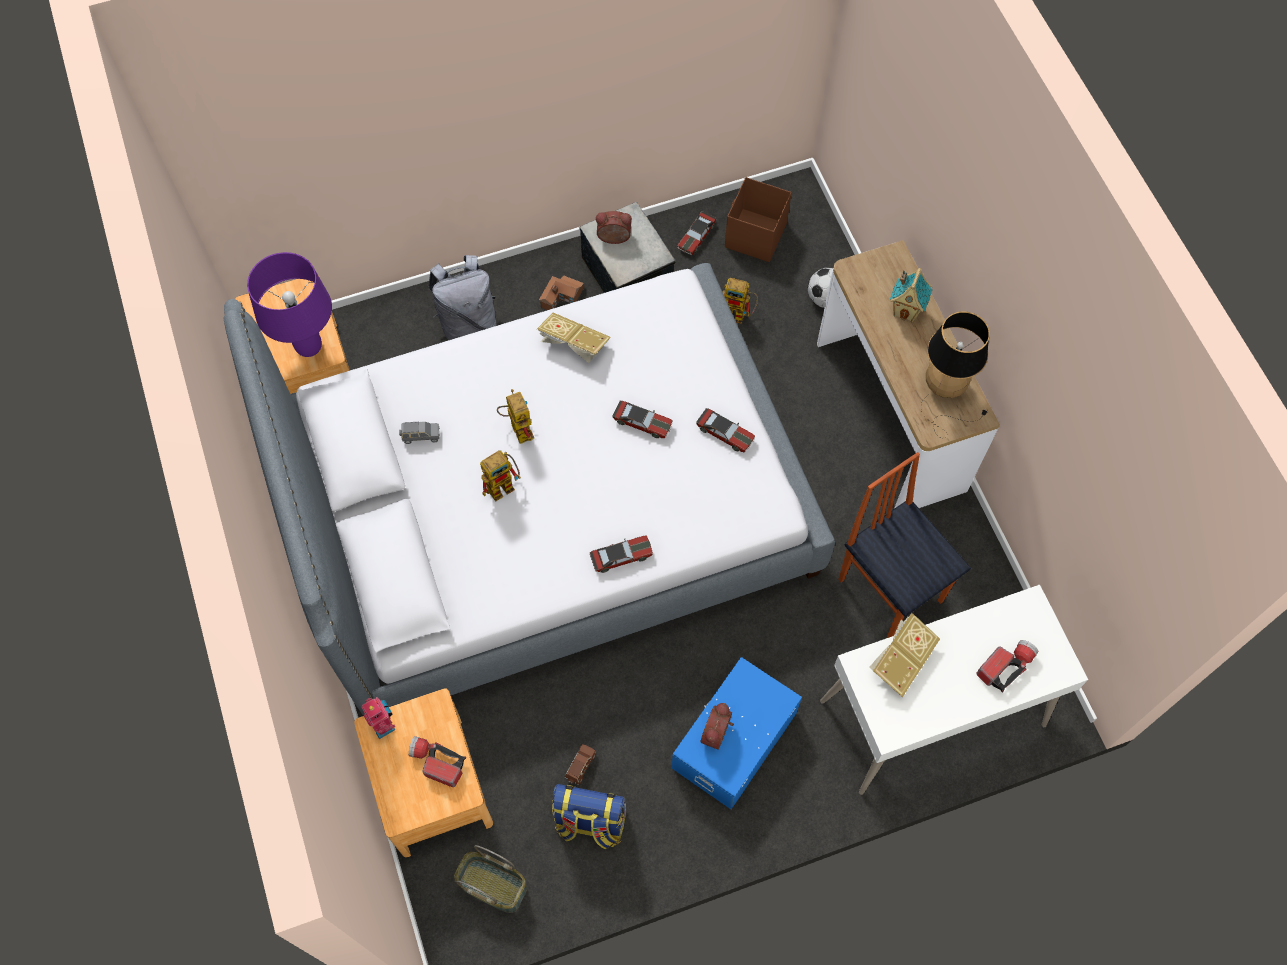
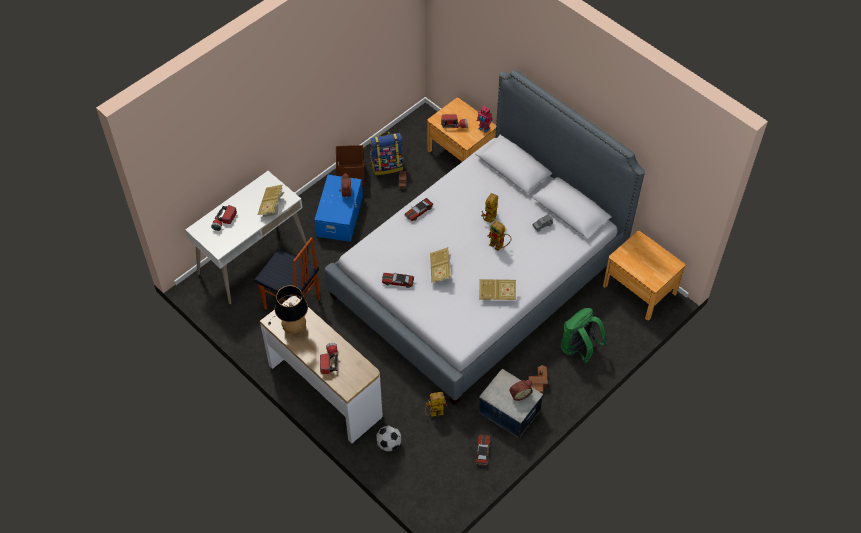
camera: 155 degrees right, 10 degrees down
(309, 348) = (630, 255): purple table lamp -> none
(467, 321) = (579, 349): grey backpack -> green backpack
(494, 885) = (414, 133): basket -> none
(643, 422) = (441, 271): toy car -> book
(754, 236) = (448, 466): brown storage box -> brown storage box (351, 175)
(906, 310) = (329, 361): toy house -> flashlight

